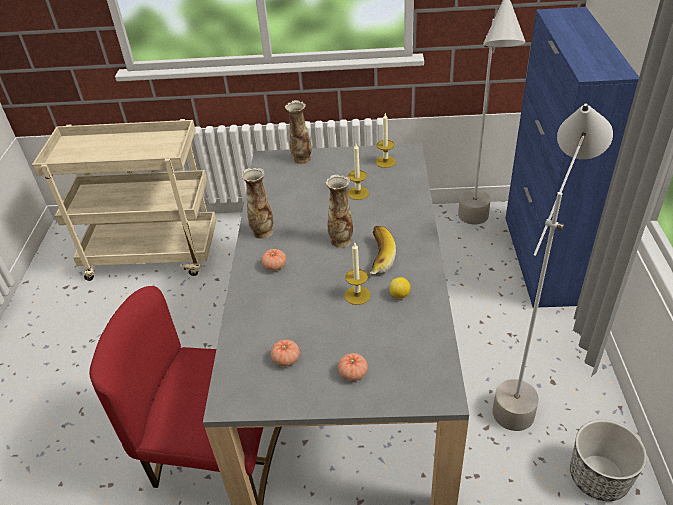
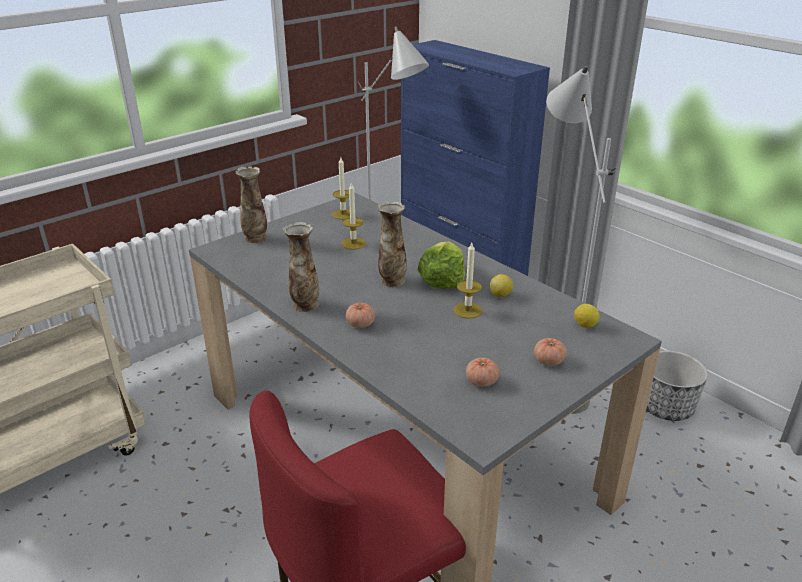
camera: 45 degrees left, 10 degrees down
(376, 258) = (442, 280): banana -> lettuce
(425, 361) = (584, 325): none -> lemon

